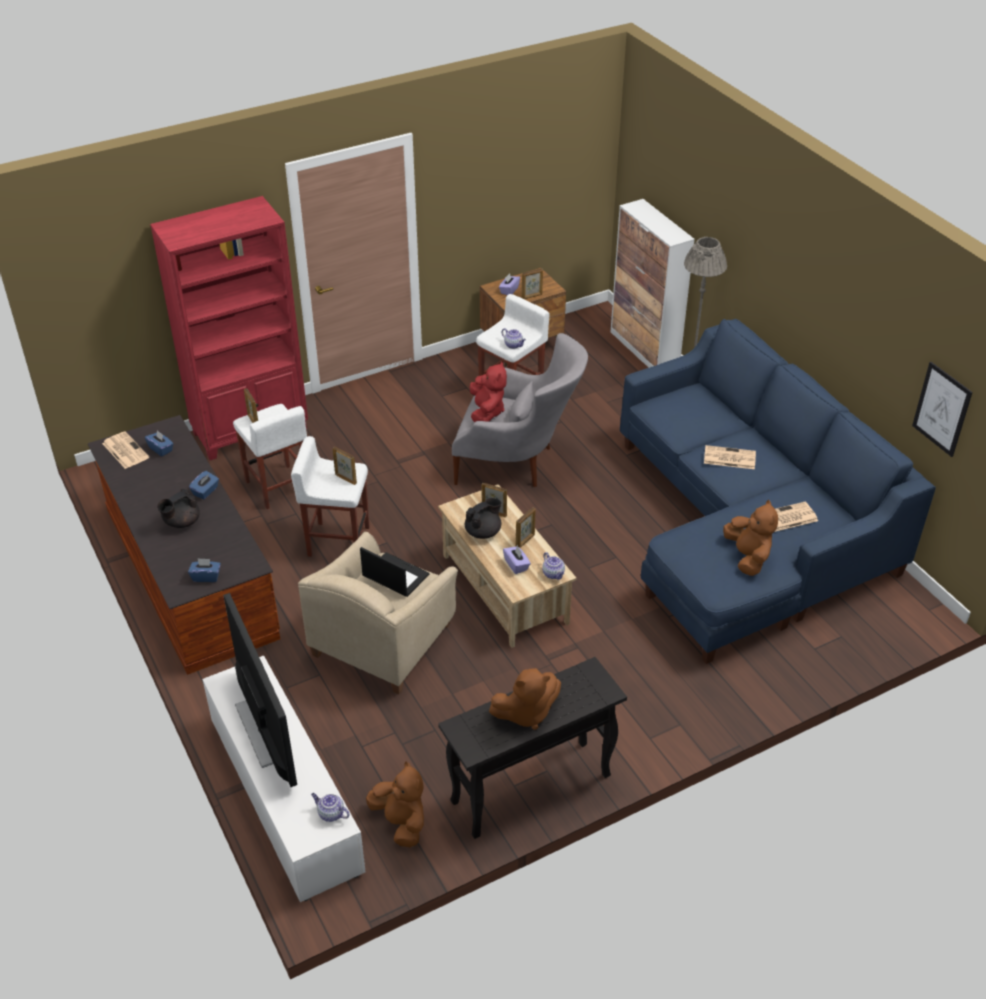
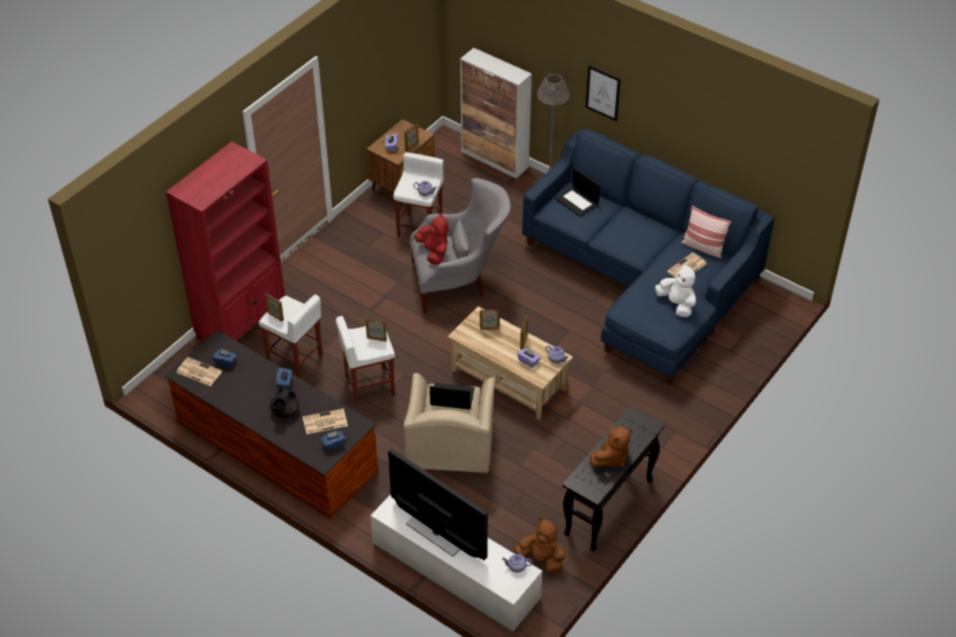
camera: 25 degrees left, 5 degrees up
(483, 532) = (491, 345): black teapot -> none
(692, 405) = (577, 201): none -> laptop
(728, 458) = (624, 235): newspaper -> newspaper (324, 422)
(748, 557) = (677, 304): brown plush toy -> white plush toy
(825, 502) = (703, 248): none -> pillow
(942, 409) = (770, 166): picture -> picture (603, 93)

